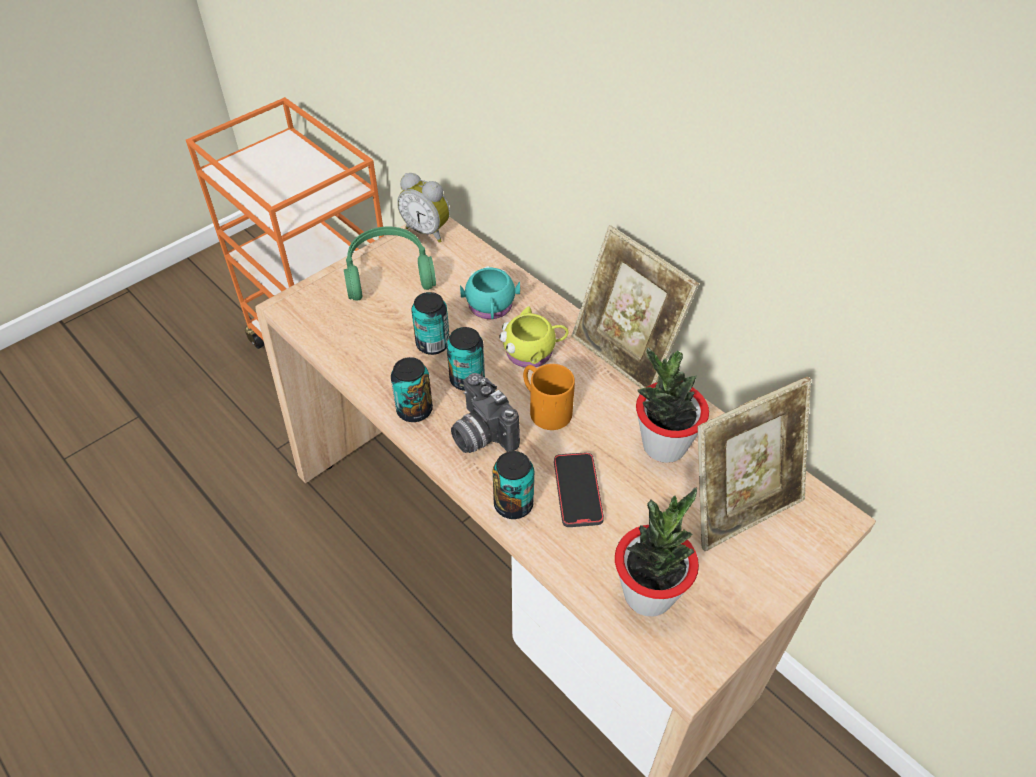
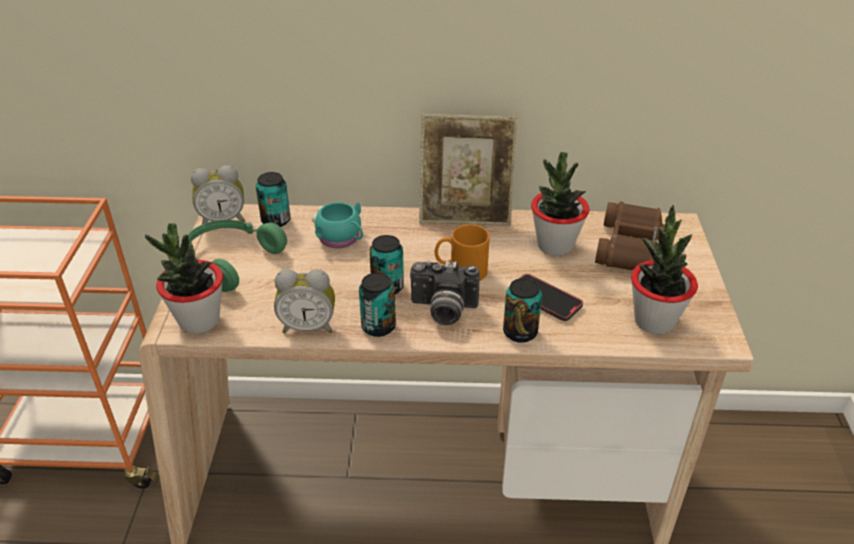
camera: 45 degrees left, 10 degrees down
(307, 311) = (199, 321): none -> potted plant
(368, 371) = (308, 326): none -> alarm clock
(433, 344) = (332, 282): can -> can (276, 220)
(533, 352) = (407, 246): yellow mug -> none
(740, 507) = (633, 248): picture frame -> brown binoculars

